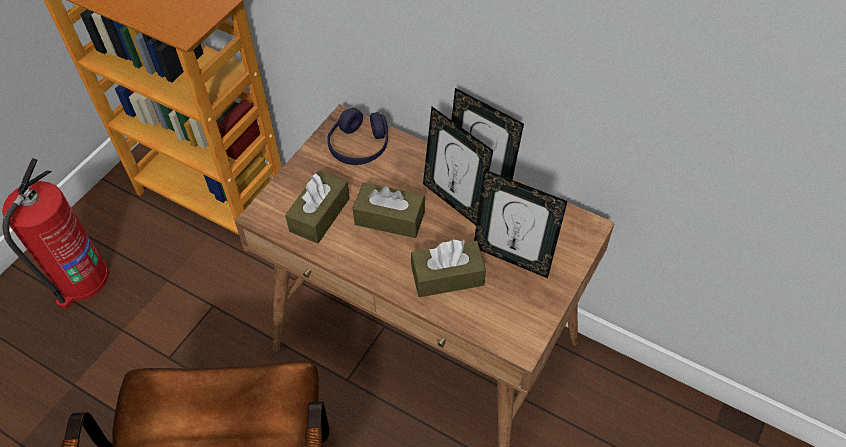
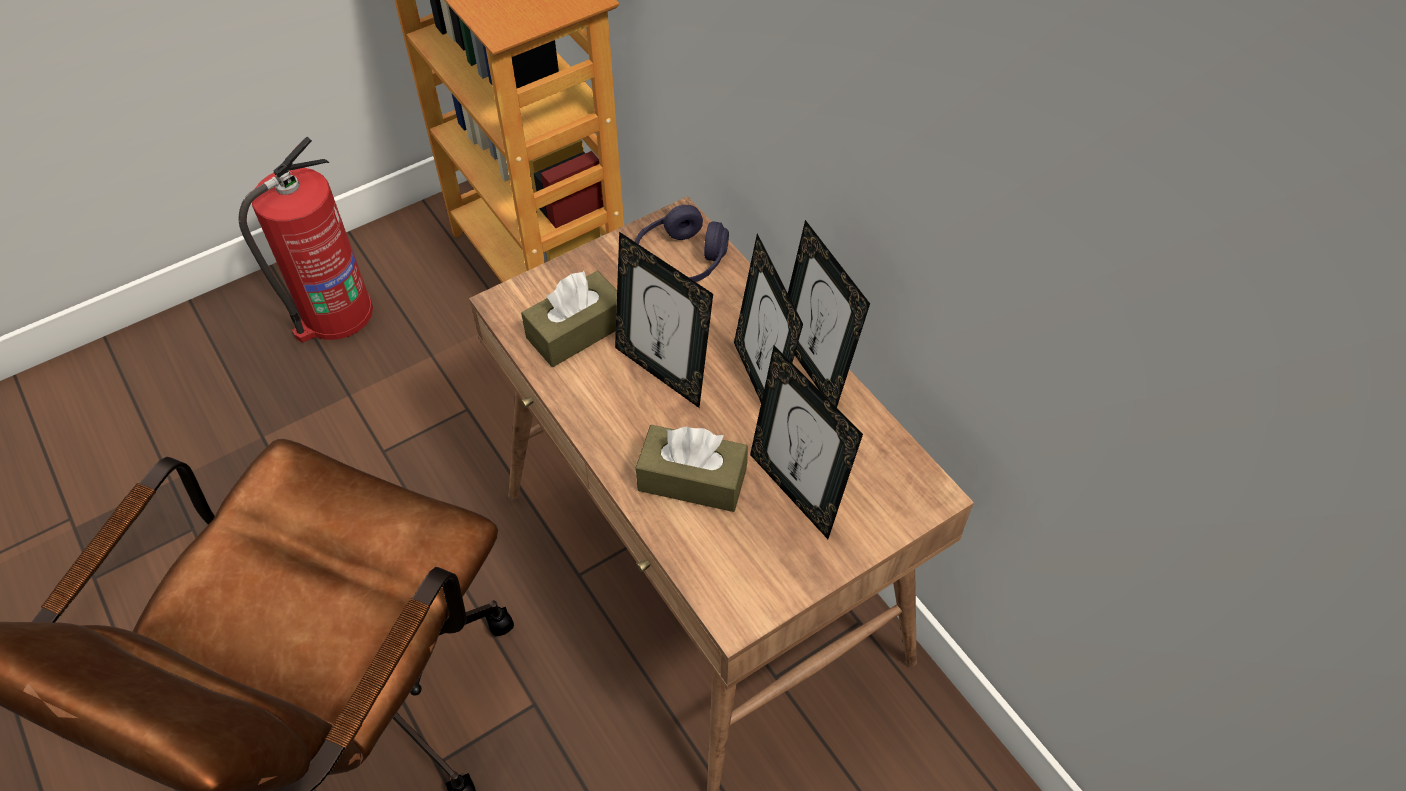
camera: 25 degrees right, 0 degrees up
(389, 218) = (662, 371): brown tissue box -> picture frame

